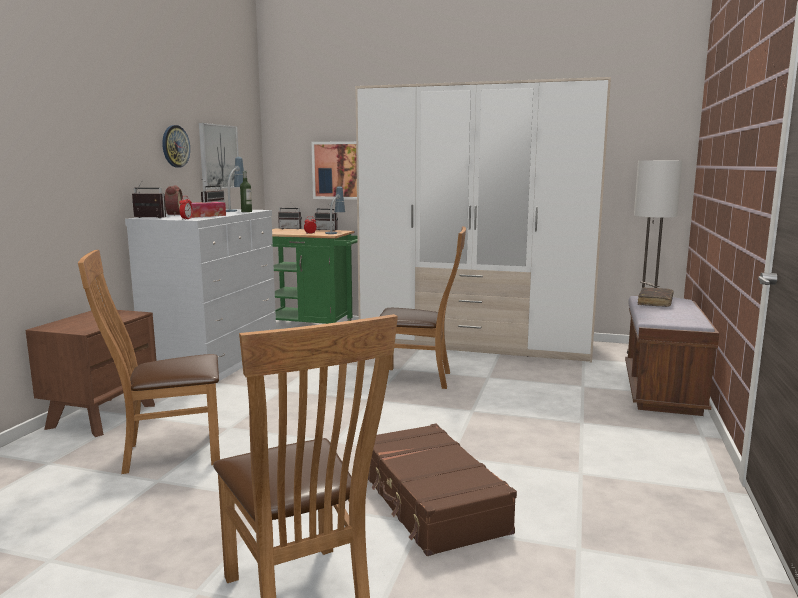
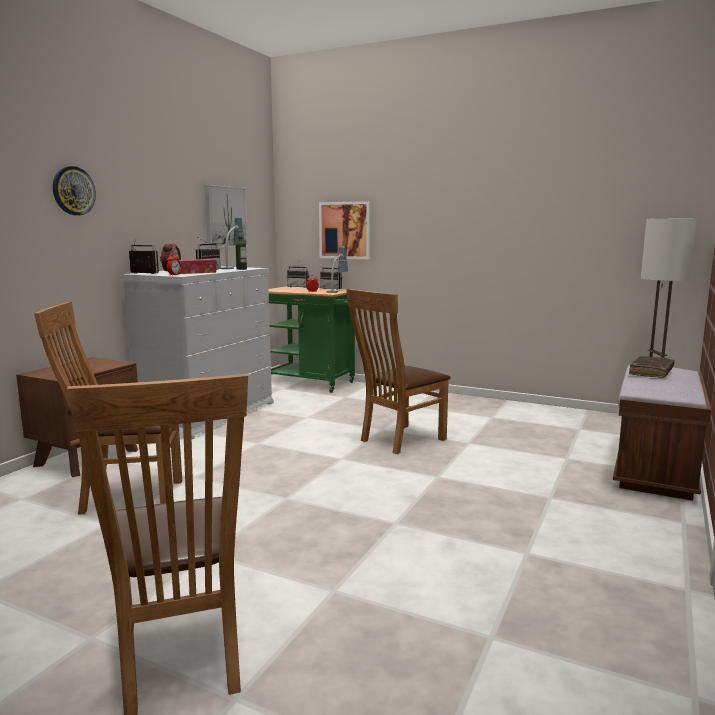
camera: 10 degrees right, 0 degrees up
(175, 146) = (178, 206): wall clock -> wall clock (73, 191)
(420, 379) = (398, 440): brown chair -> brown chair turned 120 degrees clockwise
(430, 502) = (354, 569): brown suitcase -> none
(476, 343) = (470, 407): wardrobe -> none

